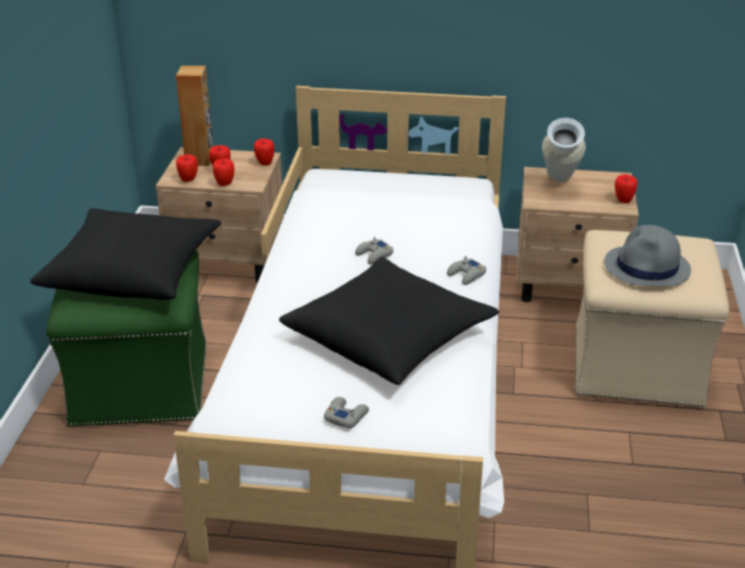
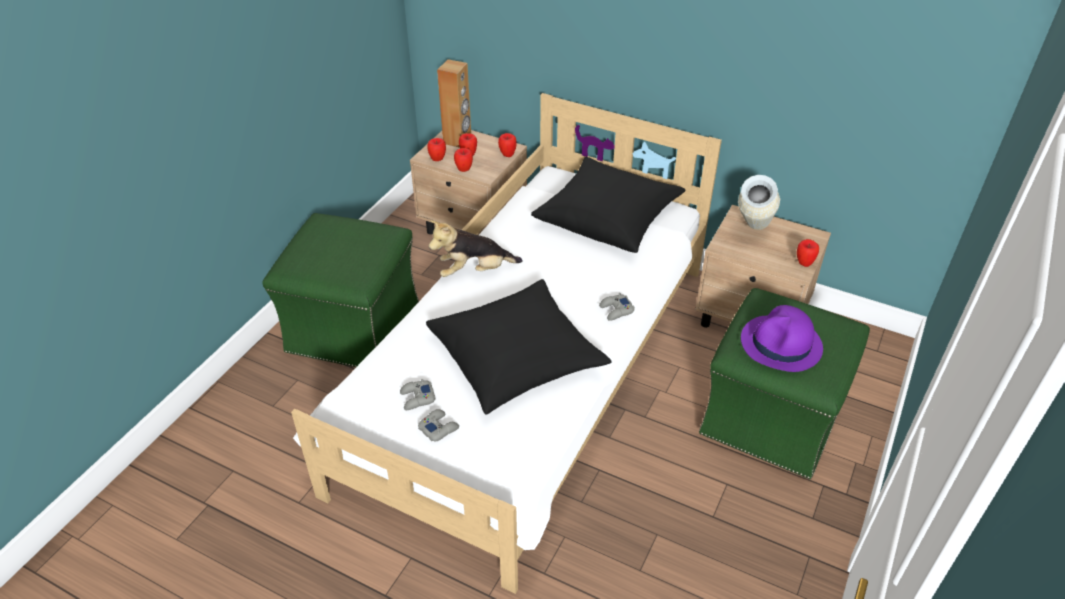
camera: 20 degrees right, 10 degrees up
(132, 270) = (347, 241): black pillow -> black pillow (608, 216)
(293, 271) = (474, 271): none -> plush toy
(374, 255) = (549, 270): grey game controller -> grey game controller (417, 398)
(637, 366) = (771, 418): beige ottoman -> green ottoman
(647, 268) = (781, 344): grey hat -> purple hat

